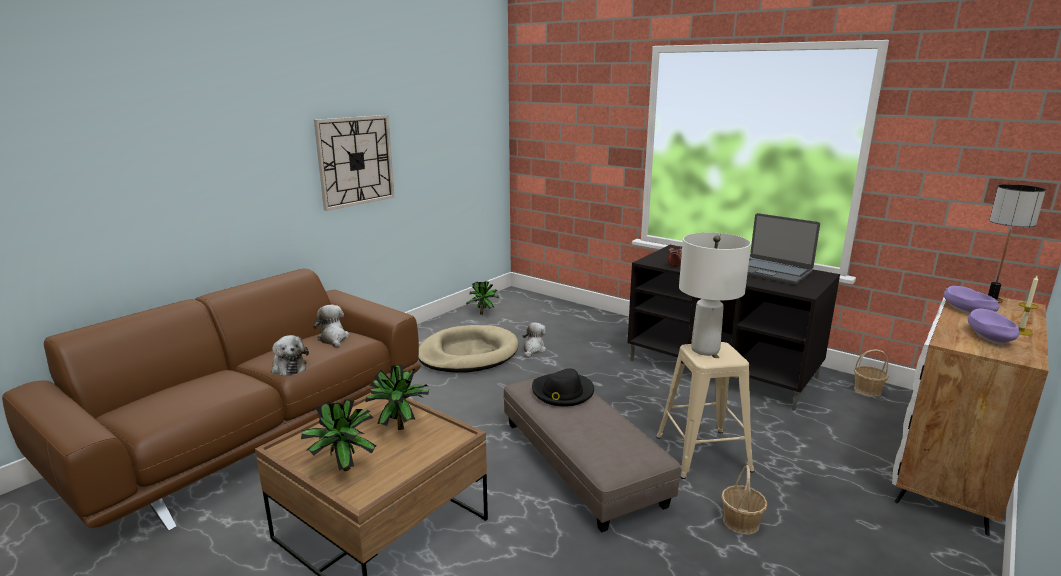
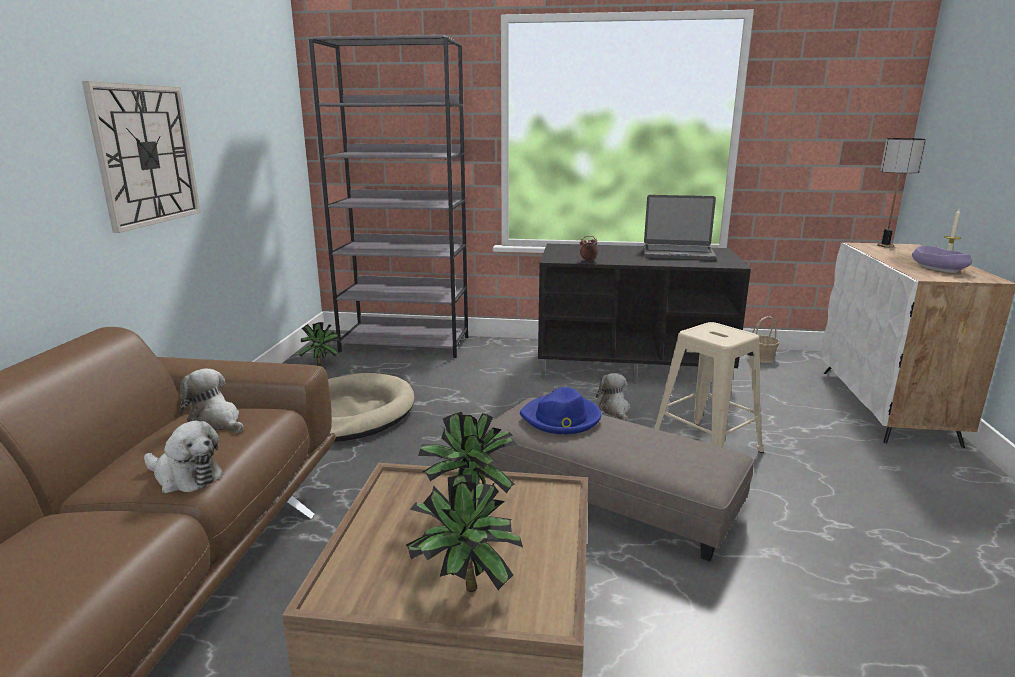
camera: 30 degrees left, 0 degrees up
(533, 350) = (426, 391): plush toy -> plush toy (615, 410)
(556, 309) = (406, 344): none -> grey bookcase
(562, 392) = (561, 418): black hat -> blue hat
(705, 350) = (708, 331): white table lamp -> none
(741, 522) = (807, 501): basket -> none
(968, 310) = (887, 254): purple bowl -> none

